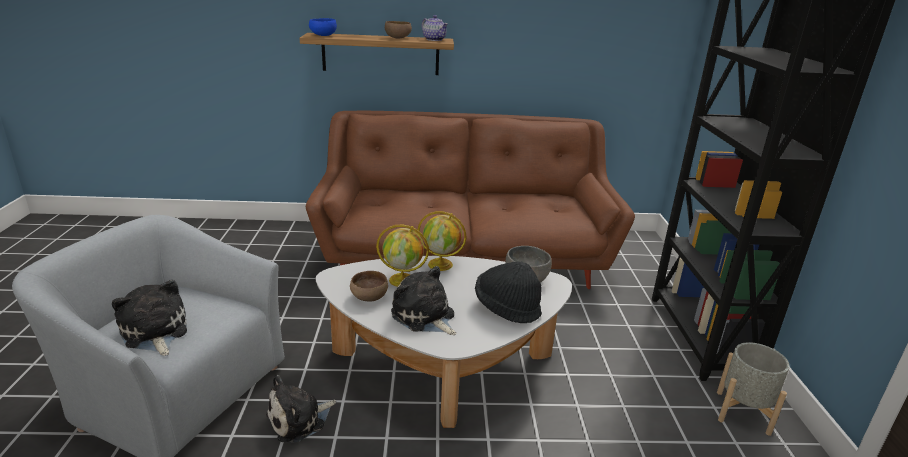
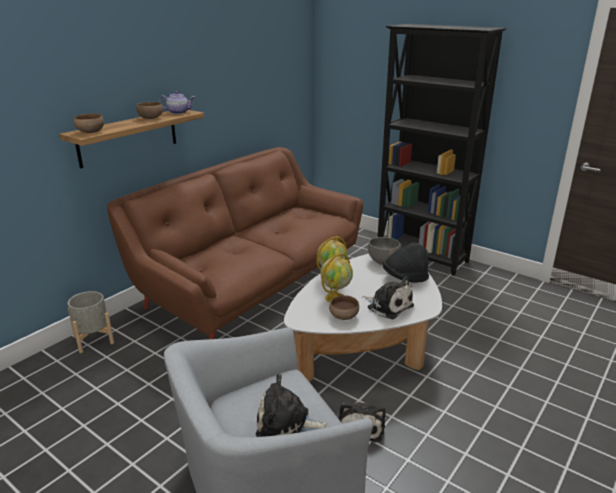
camera: 50 degrees left, 0 degrees up
(322, 35) = (90, 132): blue bowl -> brown bowl
(424, 317) = (388, 306): plush toy -> plush toy turned 135 degrees counterclockwise
(742, 412) = (484, 278): grey planter -> grey planter (93, 340)

